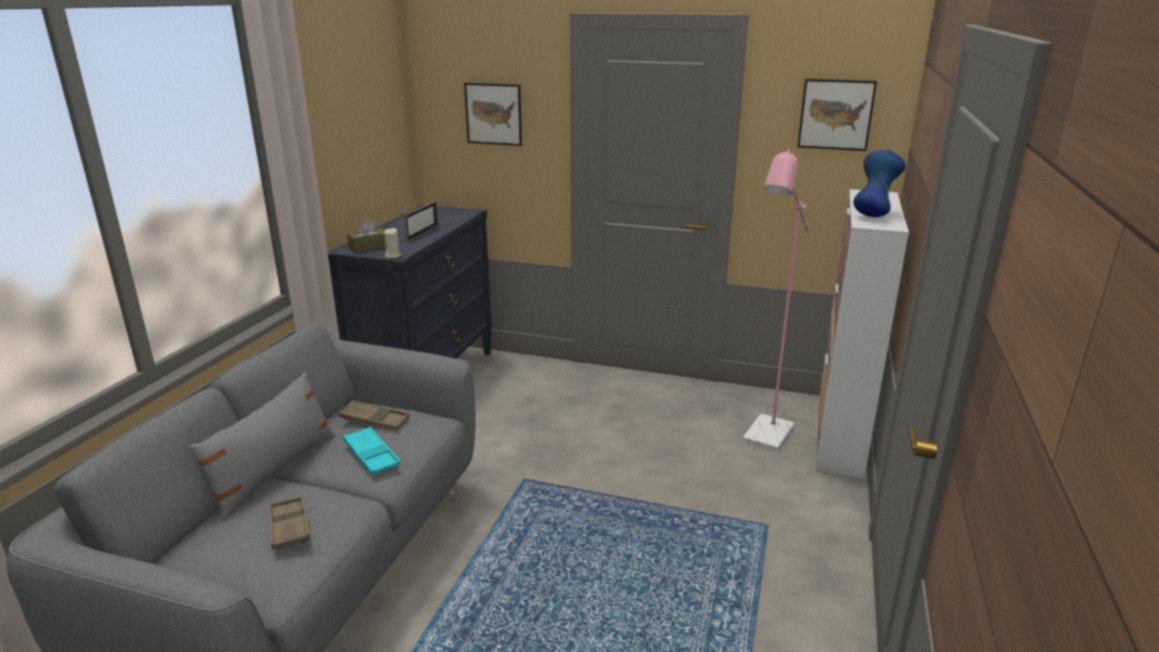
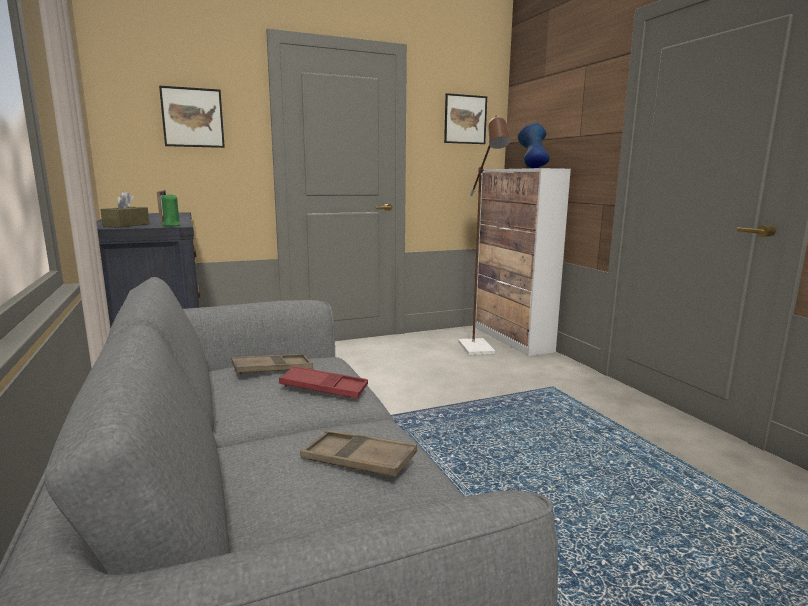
camera: 40 degrees left, 10 degrees down
(274, 472) = (230, 436): grey pillow -> none
(371, 455) = (324, 388): turquoise tray -> red tray
(392, 256) = (171, 225): beige candle -> green candle
(765, 439) = (478, 350): pink floor lamp -> brown floor lamp

